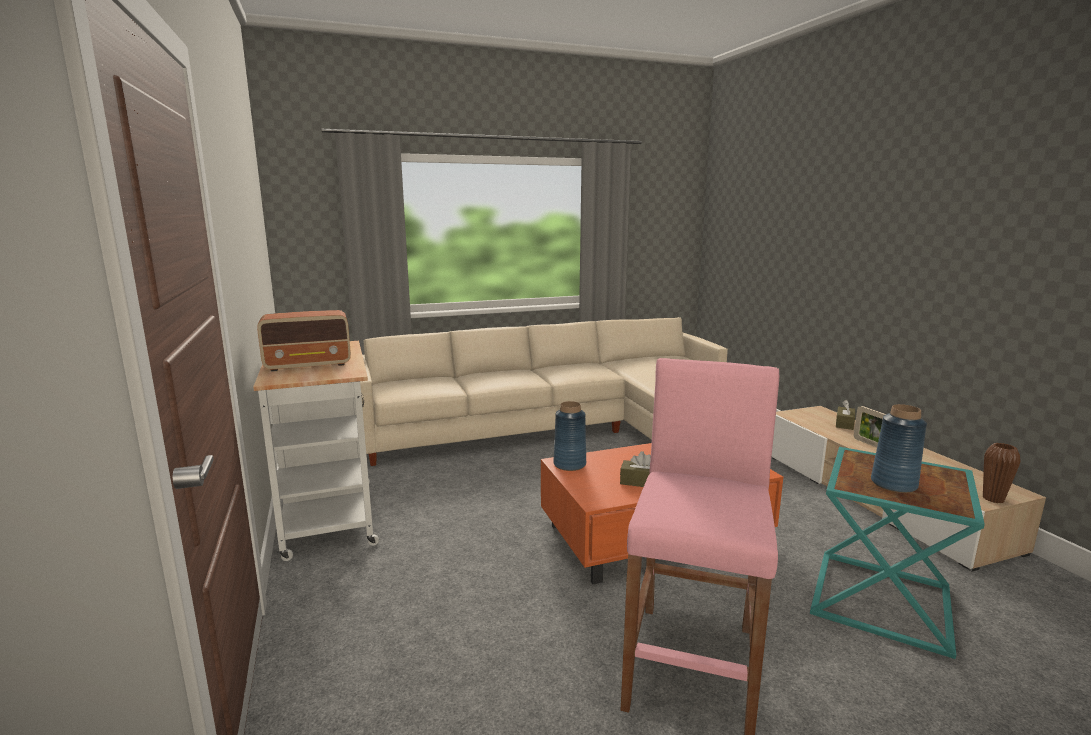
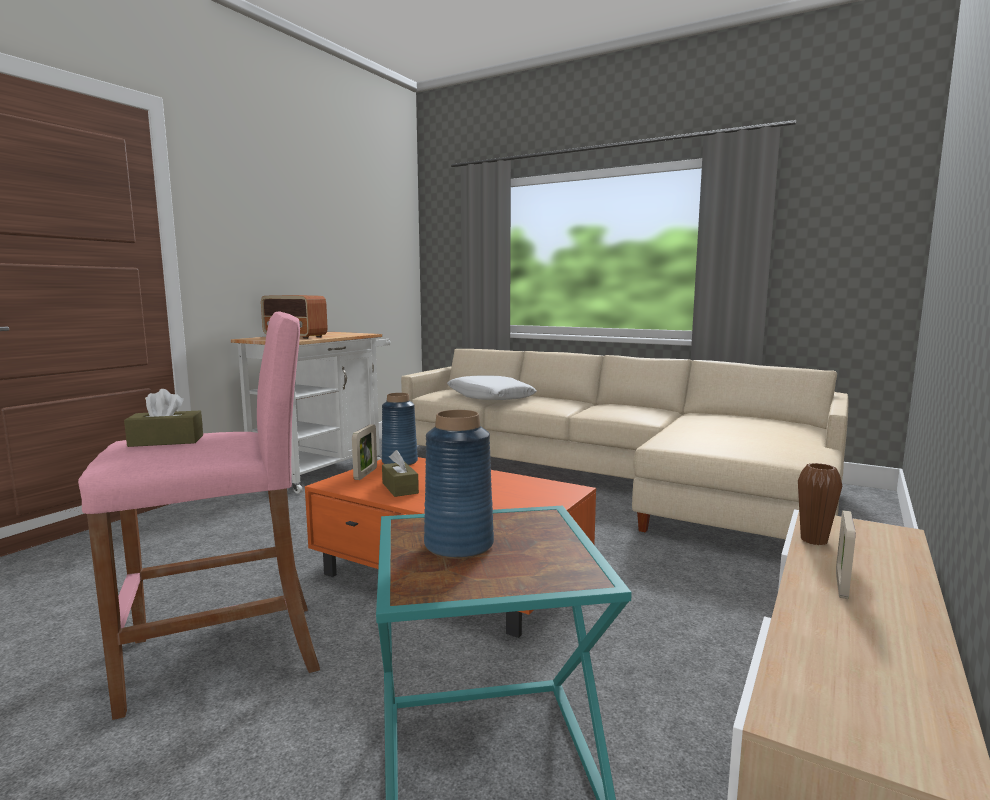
camera: 50 degrees right, 5 degrees down
(453, 384) = (490, 398): none -> white pillow
(585, 483) = (365, 474): none -> picture frame
(844, 424) = (885, 556): brown tissue box -> brown tissue box (166, 441)
(993, 499) = (829, 735): brown vase -> brown vase (814, 540)

